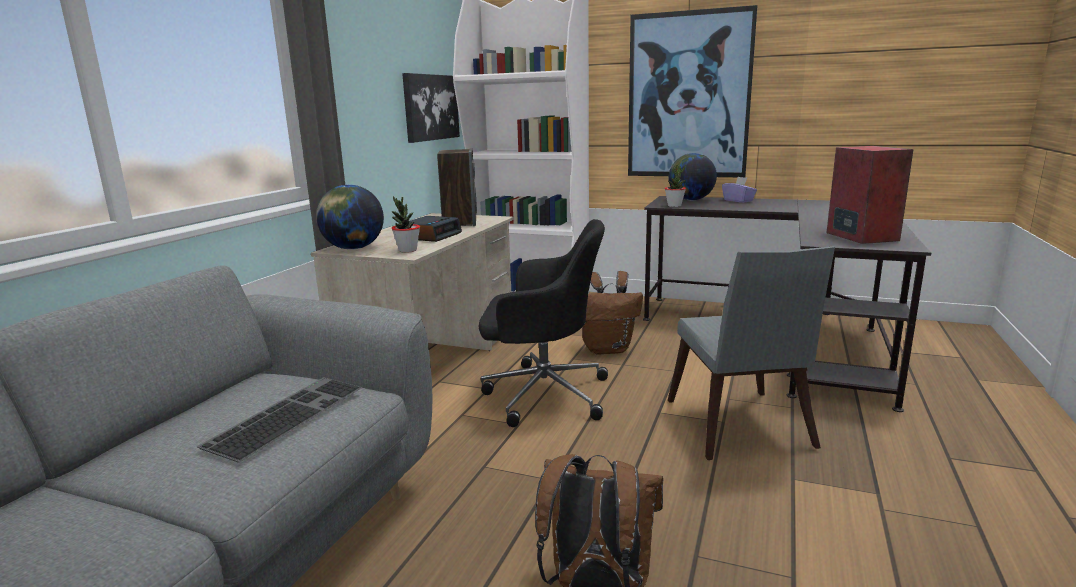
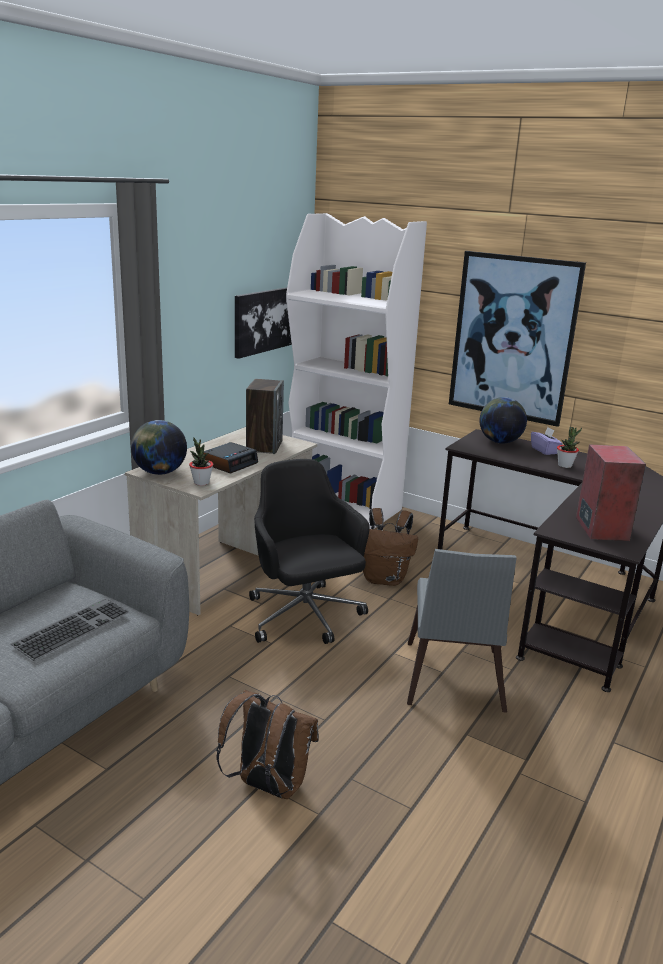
camera: 10 degrees right, 5 degrees up
(543, 394) = (305, 617): black office chair -> black office chair turned 135 degrees counterclockwise
(674, 206) = (475, 450): potted plant -> potted plant (565, 465)

